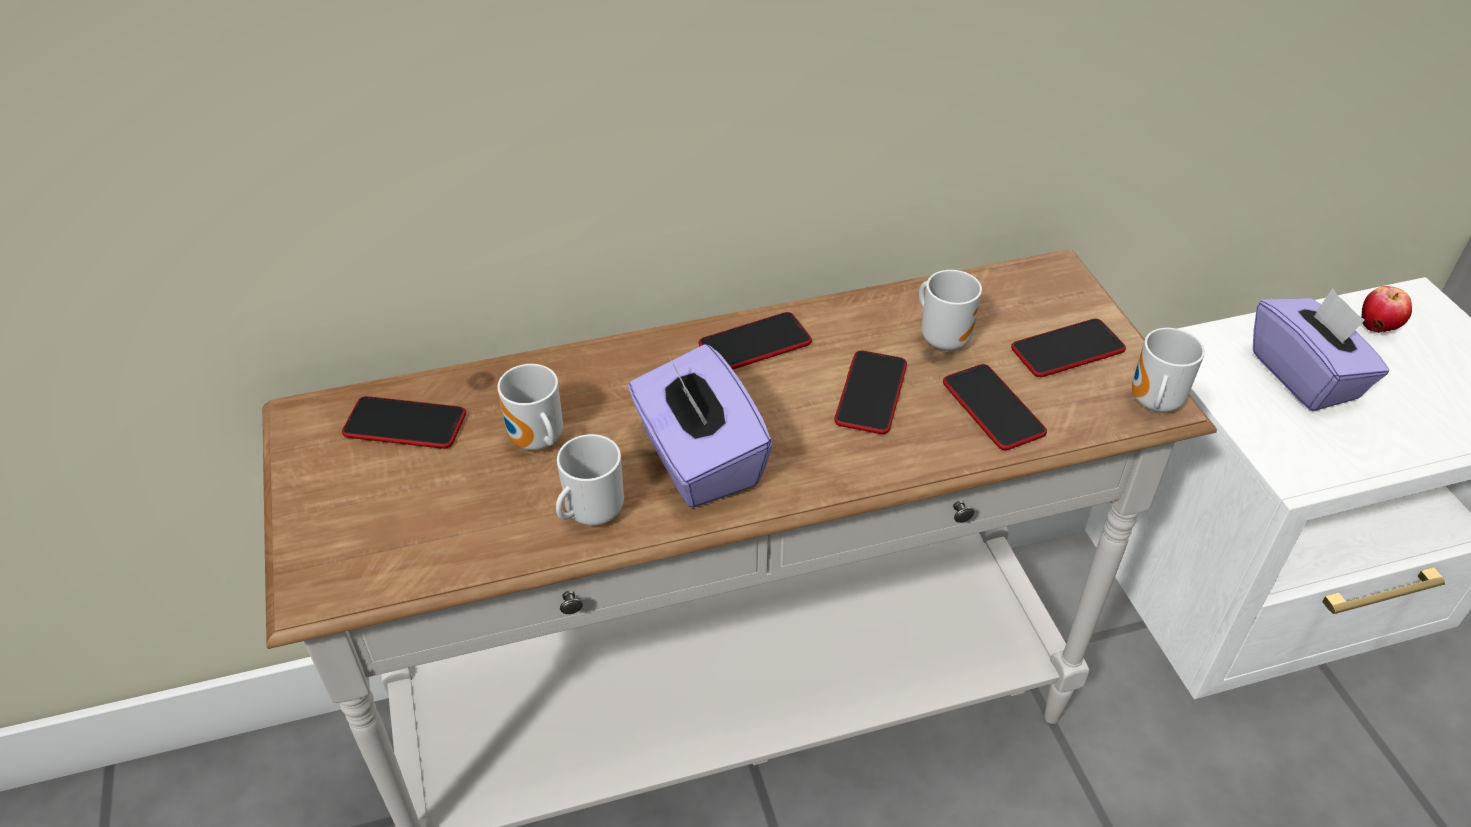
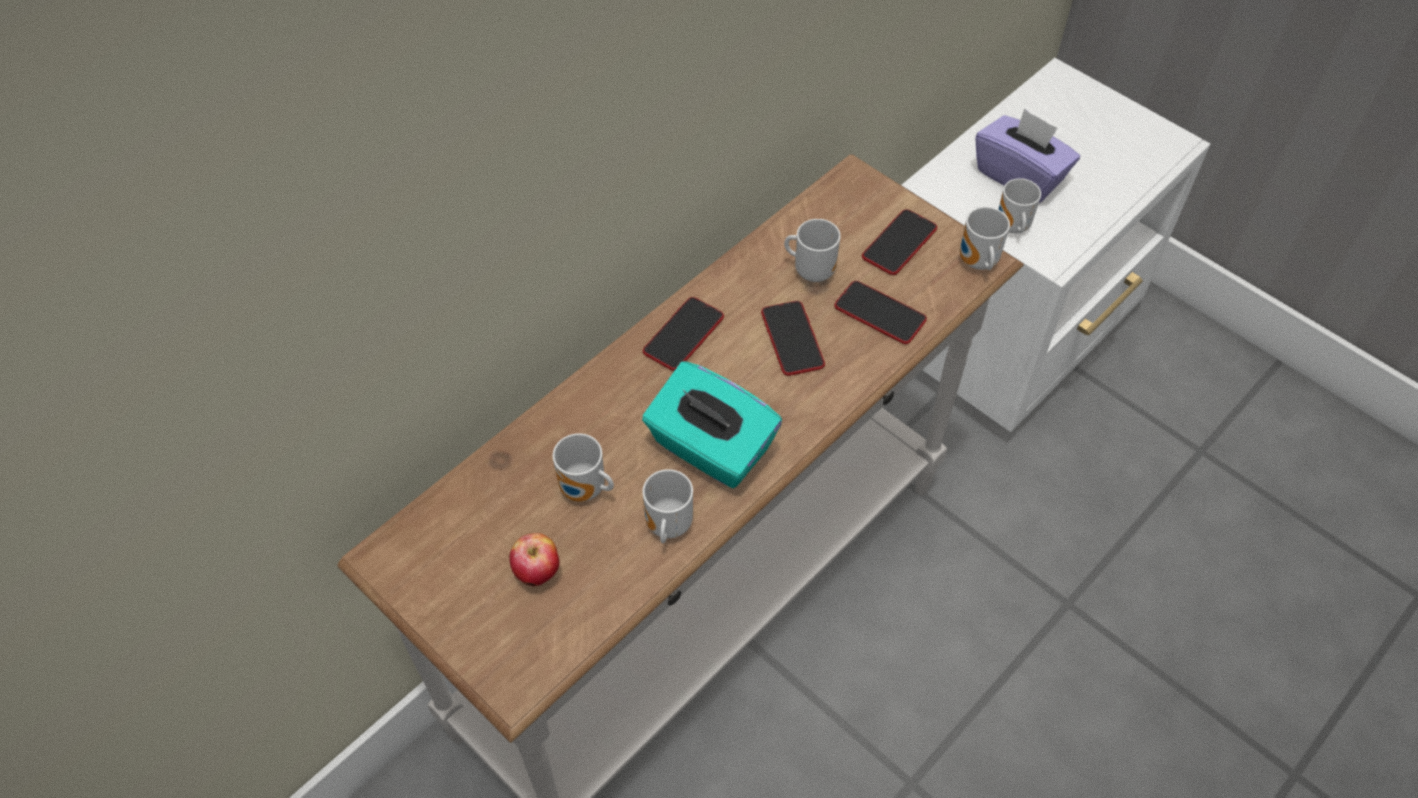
camera: 30 degrees left, 10 degrees up
(405, 424) = (472, 524): phone -> none
(698, 459) = (710, 448): purple tissue box -> turquoise tissue box
(1259, 424) = (1011, 228): none -> mug
(1377, 328) = (1045, 115): apple -> apple (538, 573)

